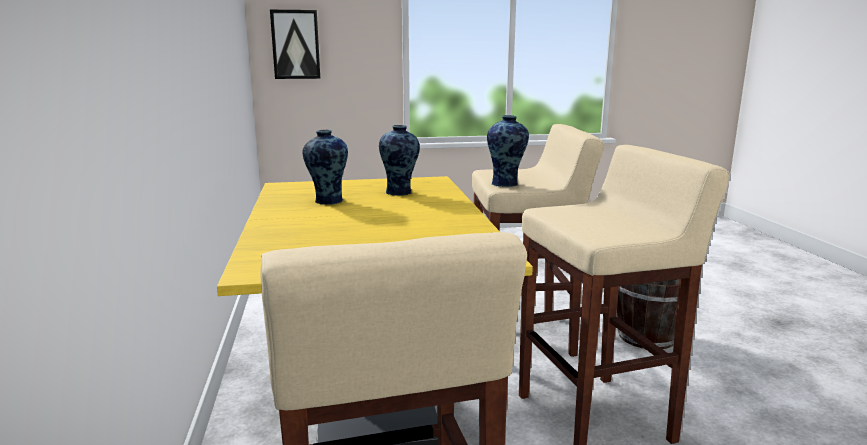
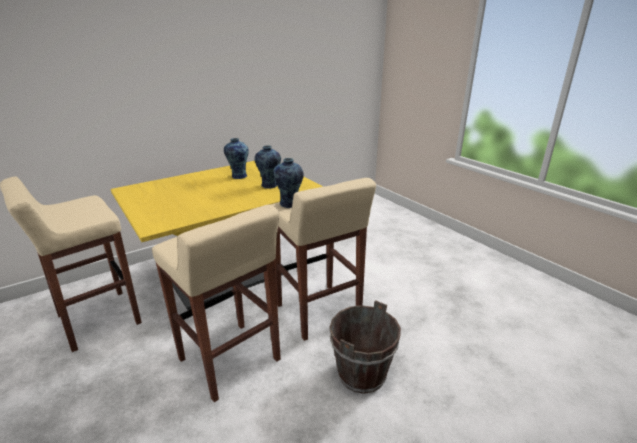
camera: 65 degrees right, 10 degrees up
(295, 44) = (404, 71): picture -> none

